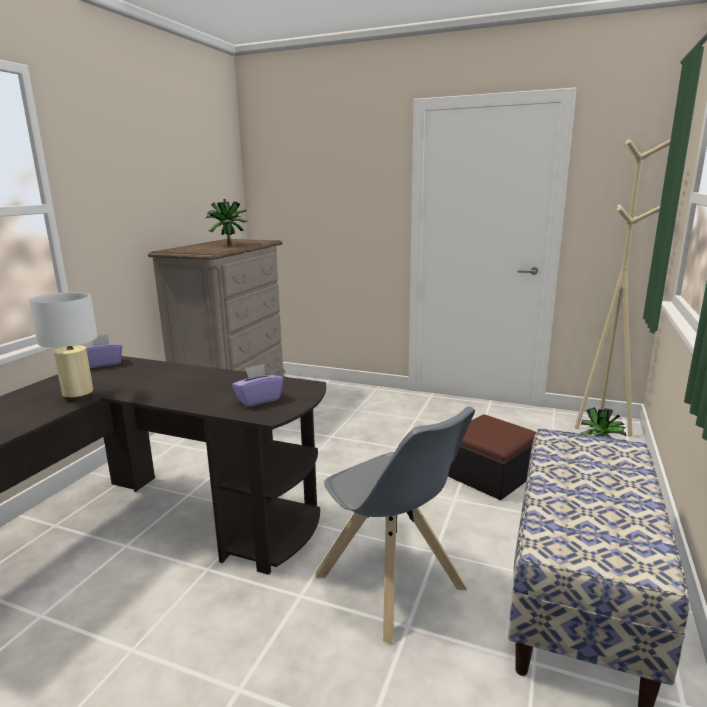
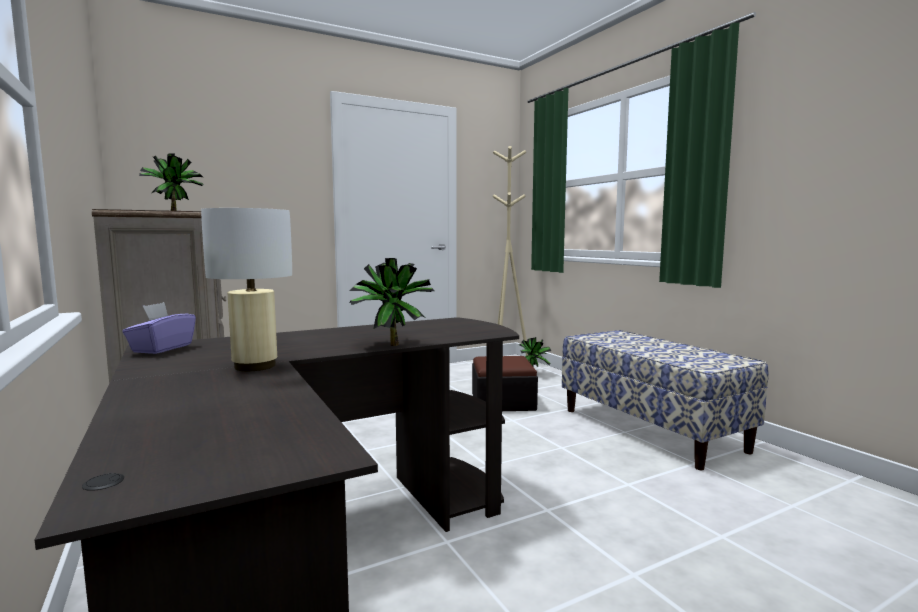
camera: 50 degrees left, 10 degrees down
(175, 402) = (390, 345): none -> potted plant
(258, 400) = (453, 330): purple tissue box -> none
(392, 584) = (578, 472): grey chair -> none

